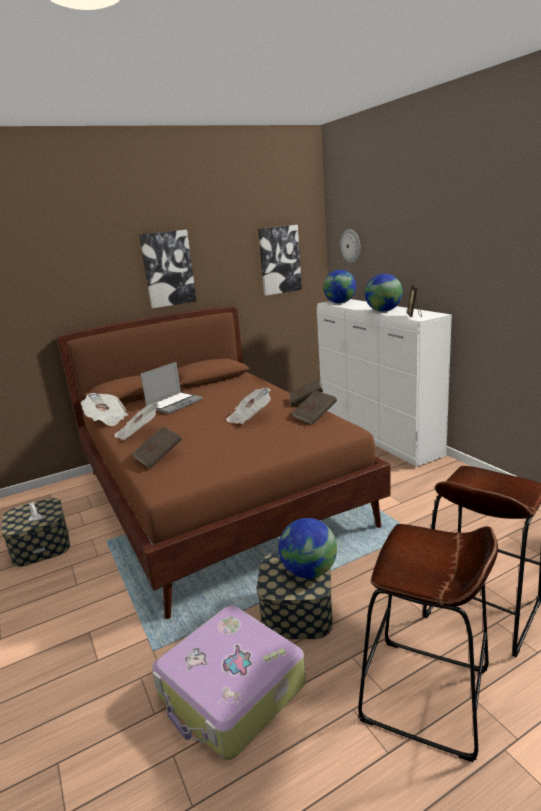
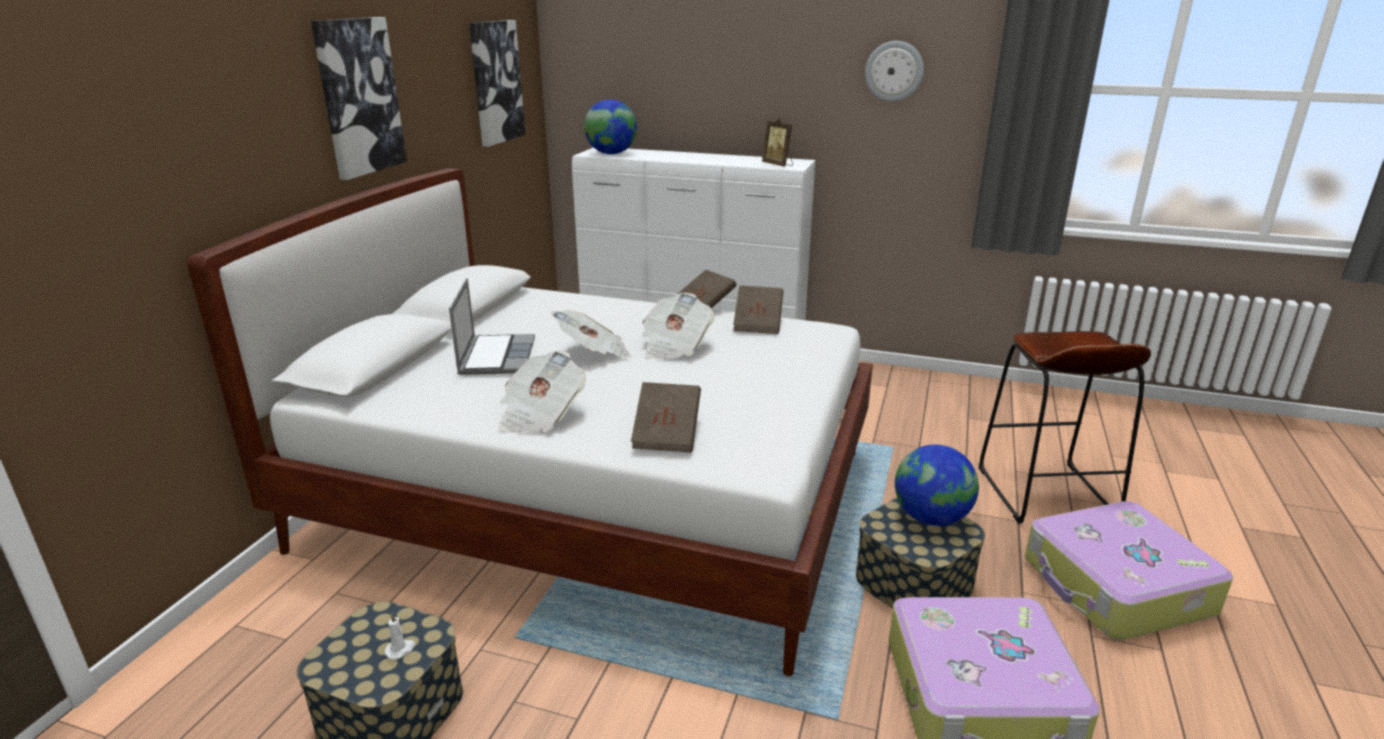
camera: 45 degrees left, 5 degrees up
(107, 420) = (417, 413): newspaper -> newspaper (594, 353)
(218, 496) = (595, 498): brown bed -> white bed
(351, 246) = (605, 61): wall clock -> wall clock (894, 71)
(383, 311) = (716, 161): globe -> none
(425, 695) = (1116, 587): brown stool -> suitcase

